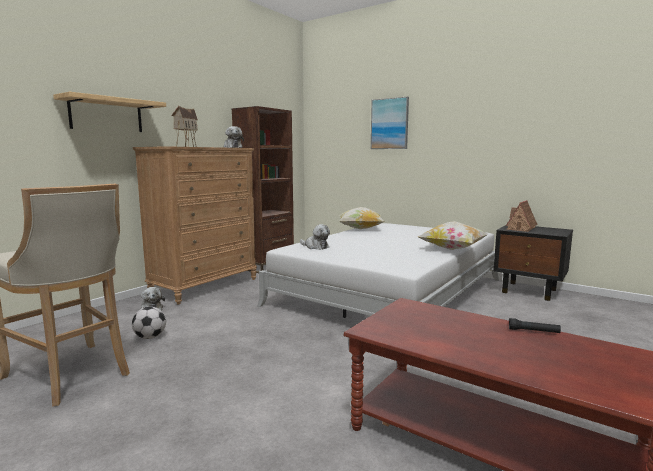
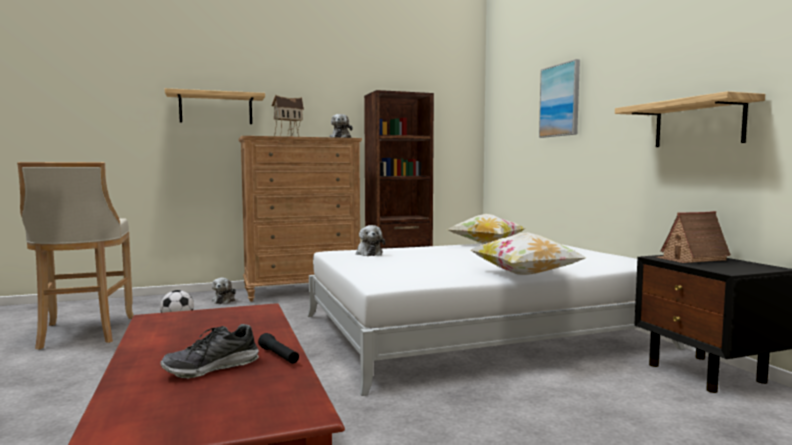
camera: 35 degrees right, 5 degrees down
(508, 148) = (698, 124): none -> shelf
(533, 349) = (212, 367): none -> shoe

